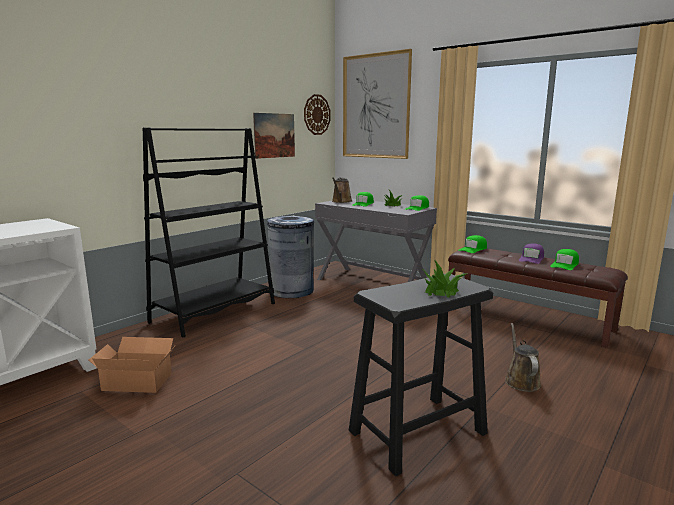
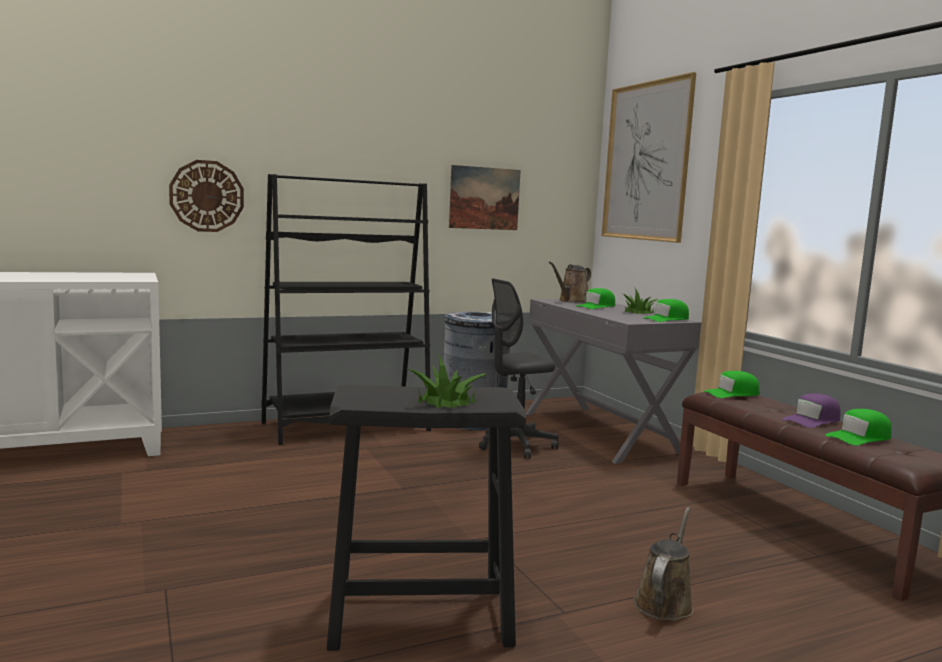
camera: 25 degrees right, 5 degrees down
(137, 380) = (182, 476): cardboard box -> none
(316, 114) = (563, 172): wall clock -> wall clock (207, 196)
(337, 302) = (516, 445): none -> grey office chair

